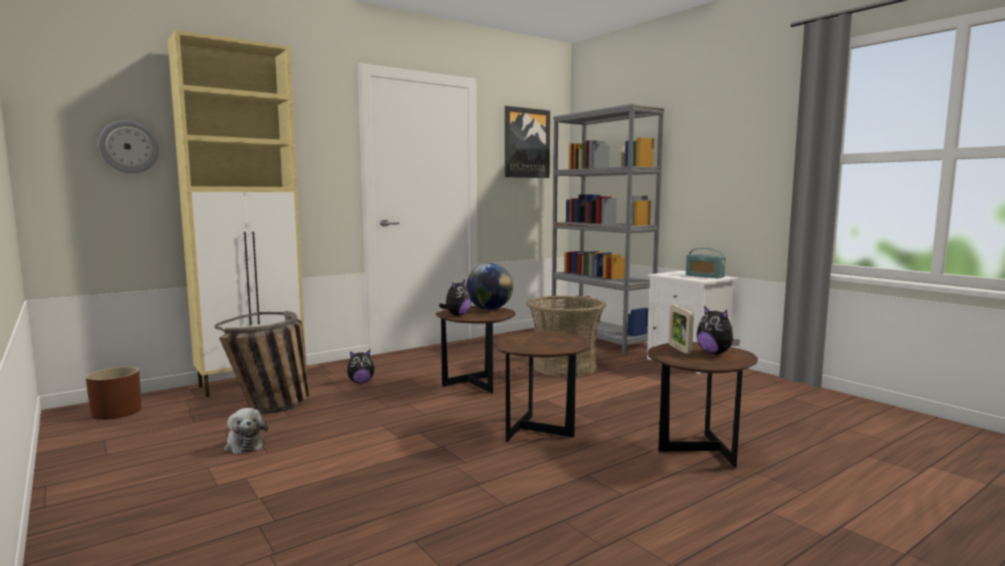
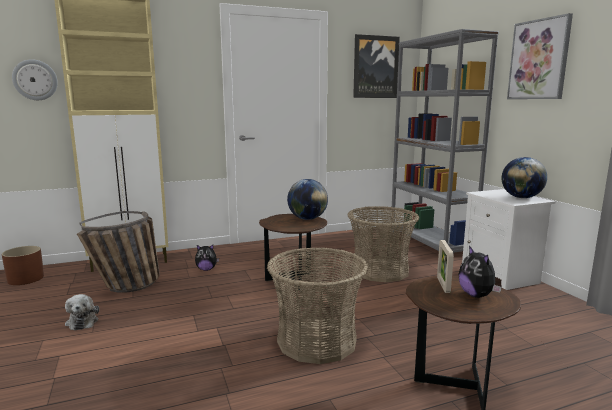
camera: 15 degrees right, 5 degrees up
(457, 315) = (274, 224): plush toy -> none
(540, 432) = (316, 340): brown side table -> basket
(704, 276) = (521, 197): radio -> globe
(709, 137) = (539, 60): none -> picture

